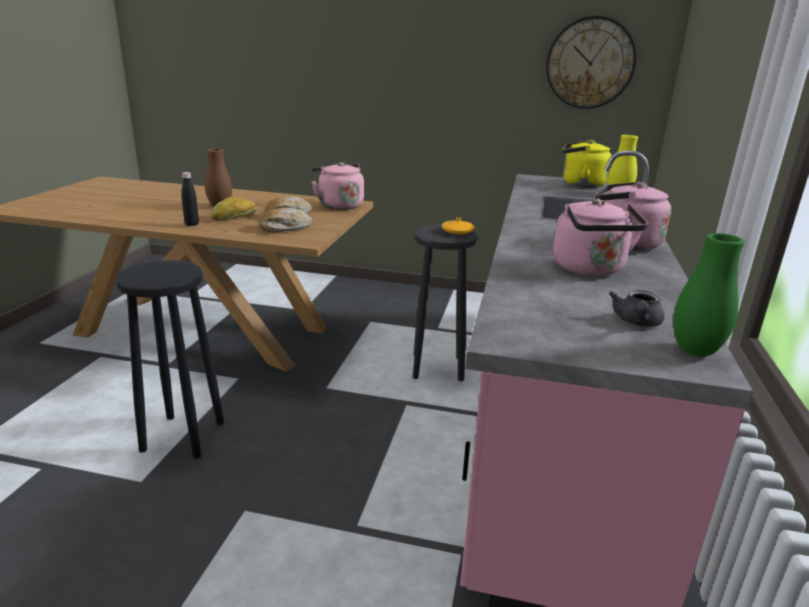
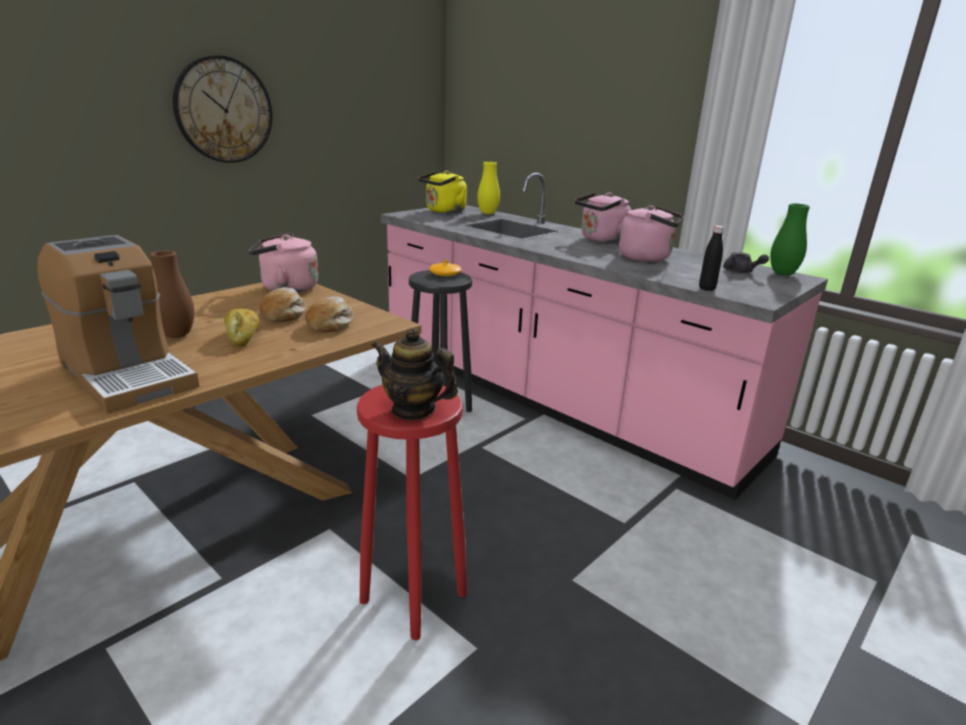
camera: 60 degrees left, 0 degrees up
(145, 276) = (413, 410): none -> teapot
(154, 213) = (127, 374): none -> coffee machine
(182, 436) = (412, 598): black stool -> red stool
(192, 224) = (232, 361): black bottle -> black bottle (707, 289)
(590, 63) = (389, 100): wall clock -> wall clock (224, 110)

